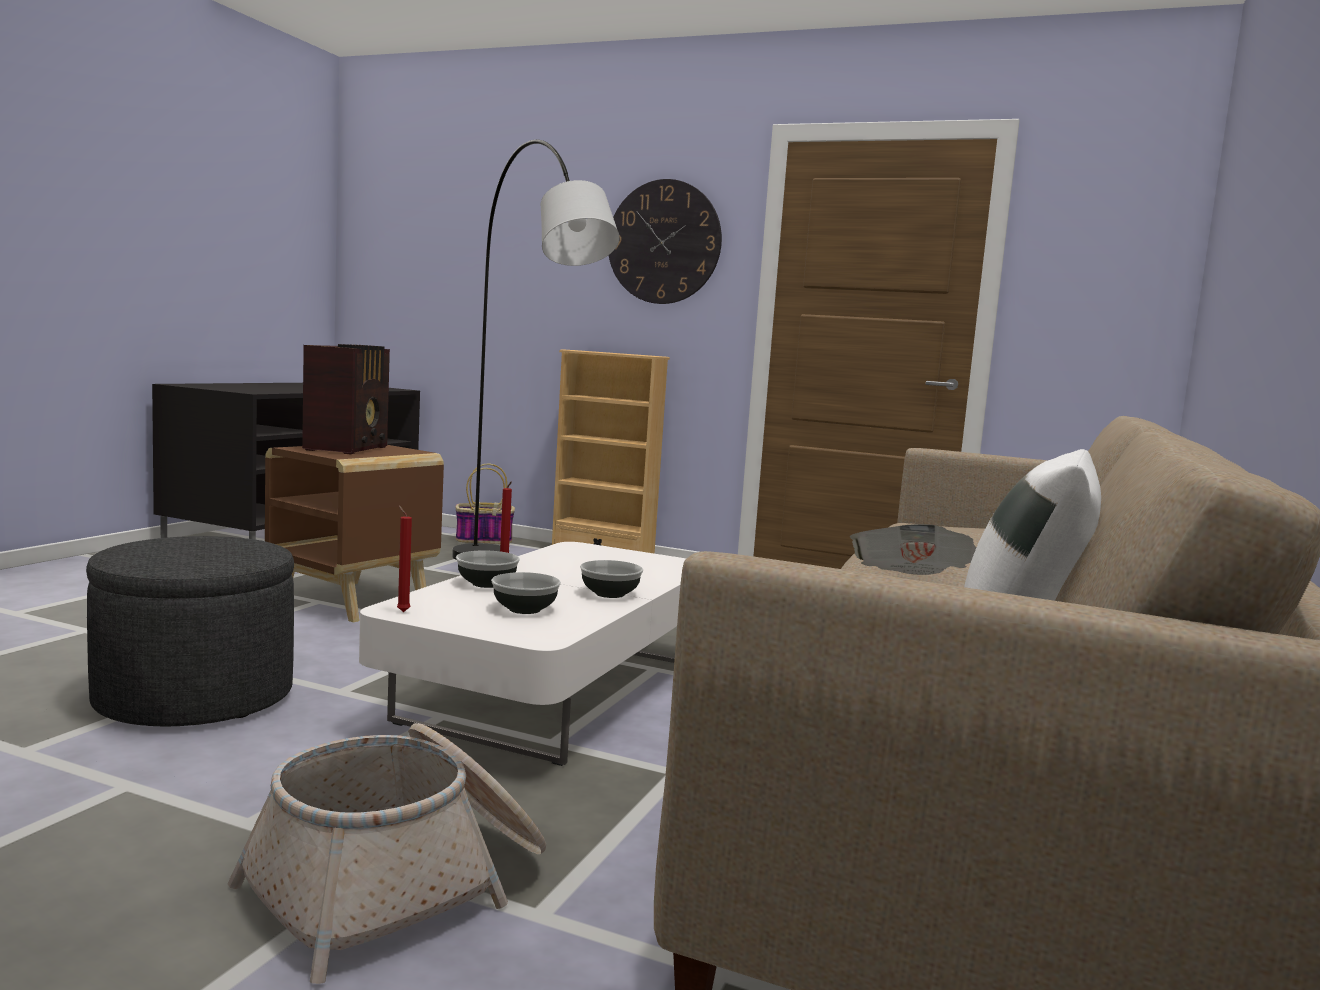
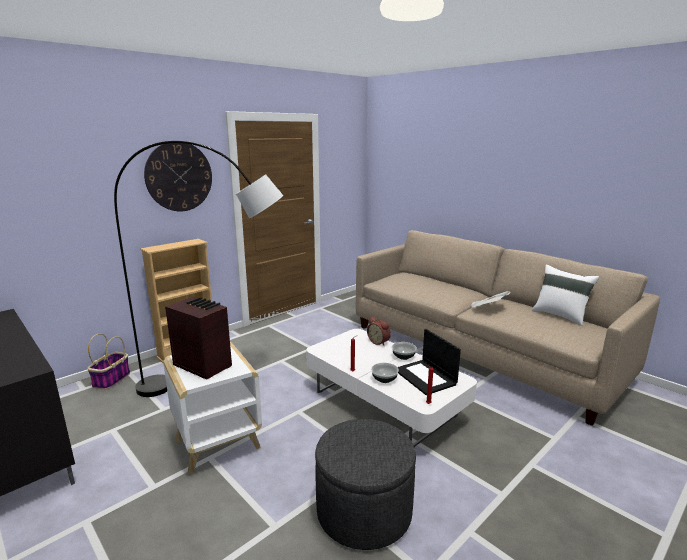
camera: 65 degrees left, 10 degrees up
(355, 601) = (219, 443): brown side table -> white side table
(402, 885) = (543, 461): basket -> none
(524, 609) = (425, 377): bowl -> laptop
(663, 577) = (379, 342): none -> alarm clock

